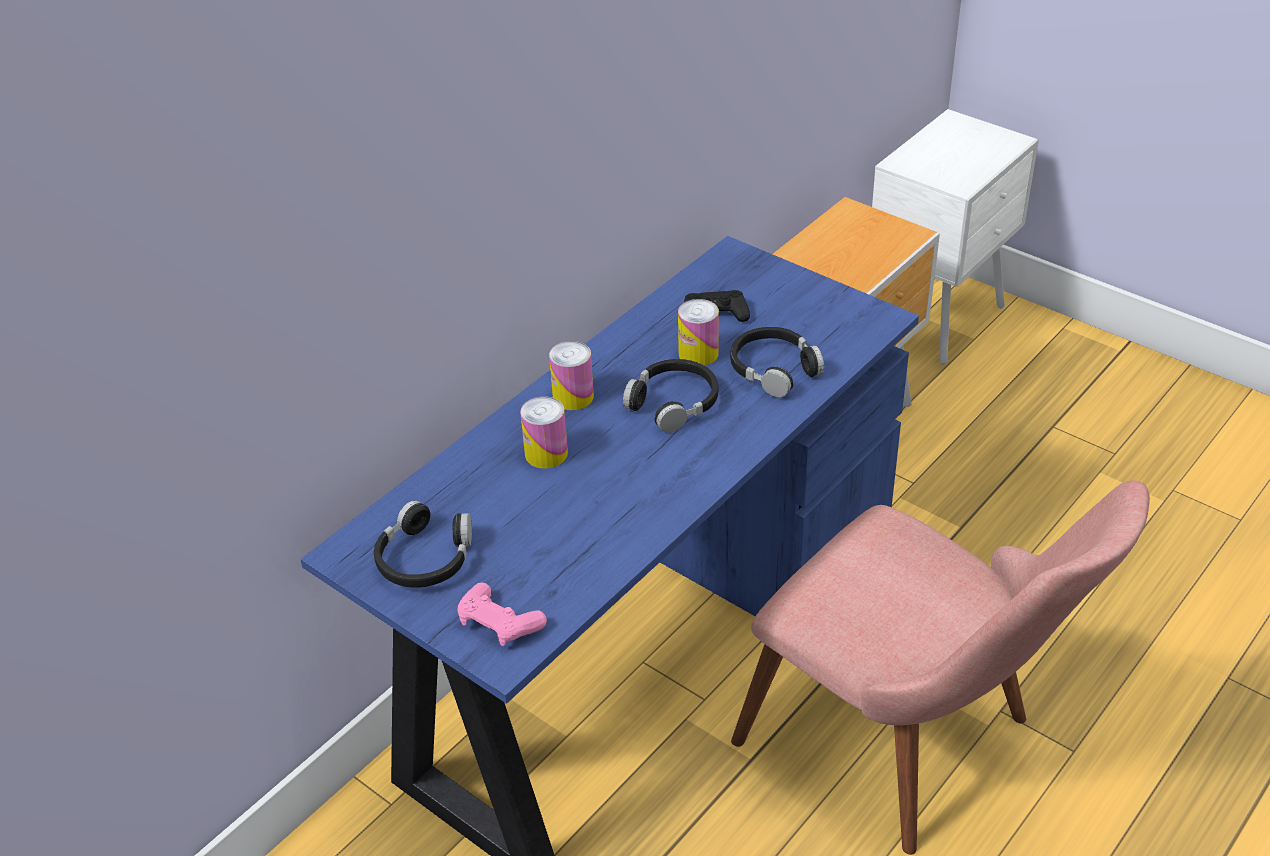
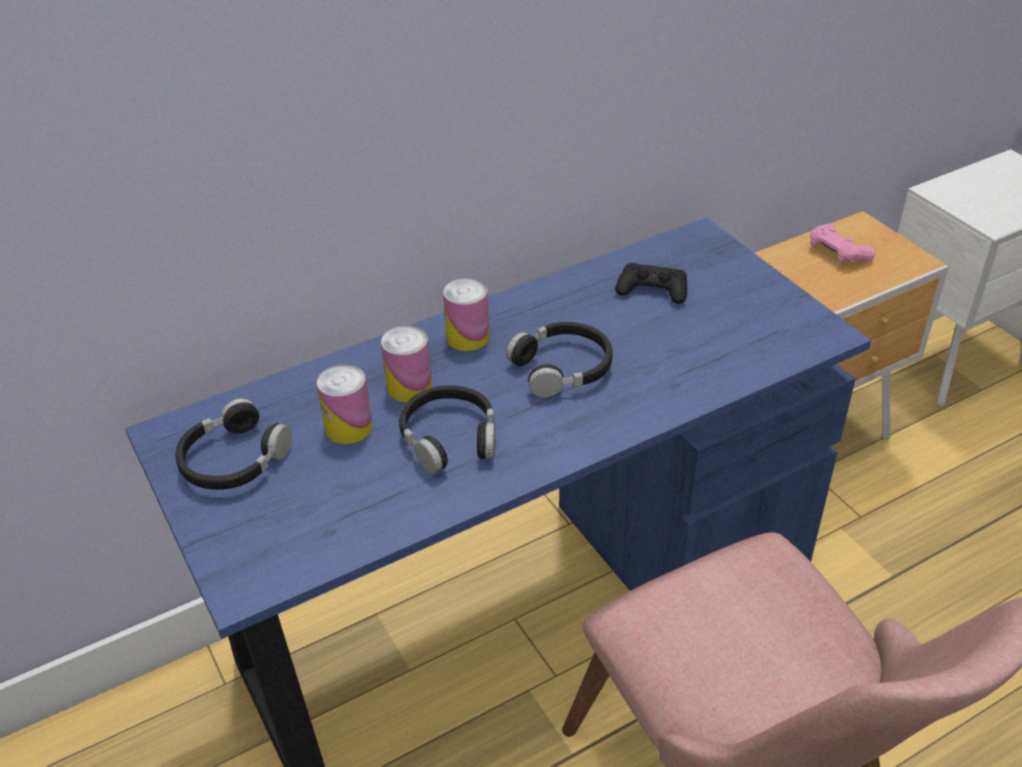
camera: 20 degrees right, 0 degrees up
(499, 623) = (260, 549): pink game controller -> pink game controller (837, 252)
(698, 353) = (615, 324): can -> can (348, 427)
(773, 369) = (684, 359): black headphones -> black headphones (449, 437)

